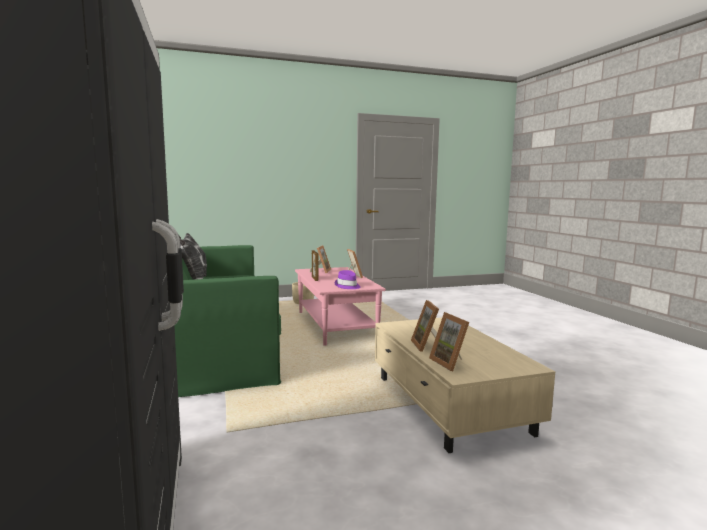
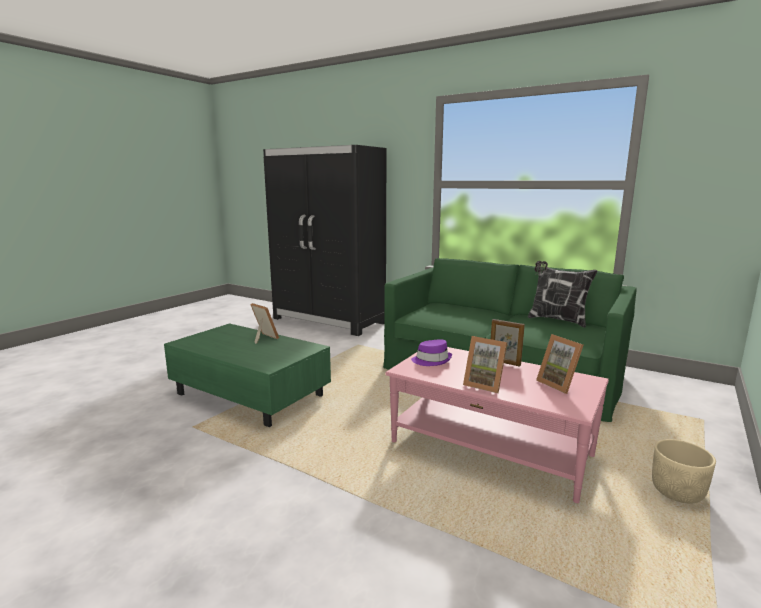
camera: 140 degrees right, 5 degrees up
(449, 405) = (249, 394): beige coffee table -> green coffee table
(451, 363) = (237, 332): picture frame -> none

